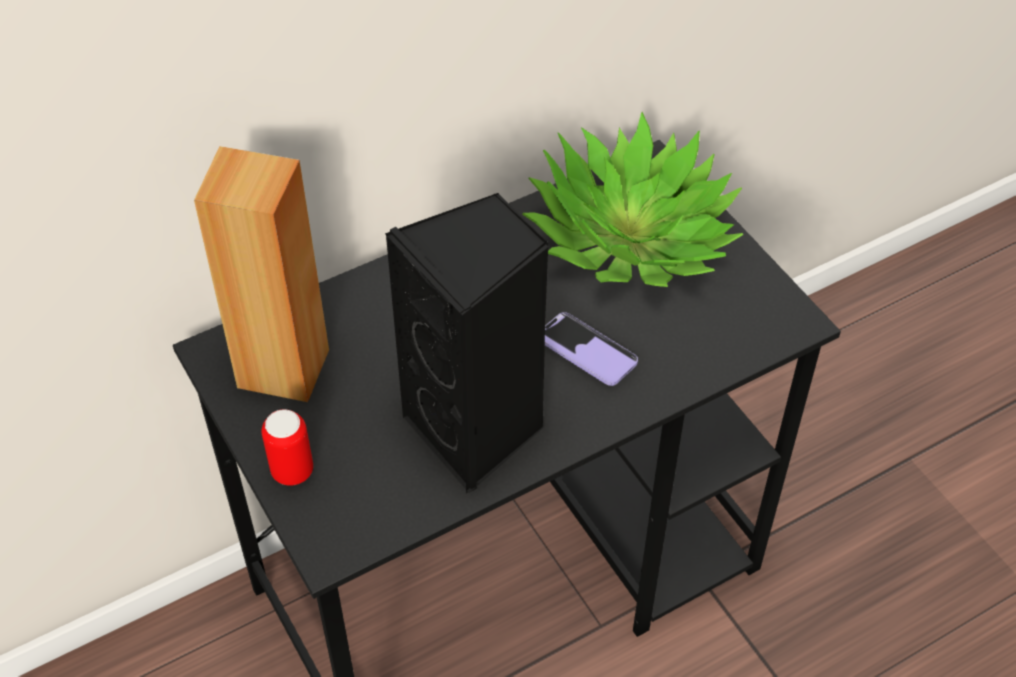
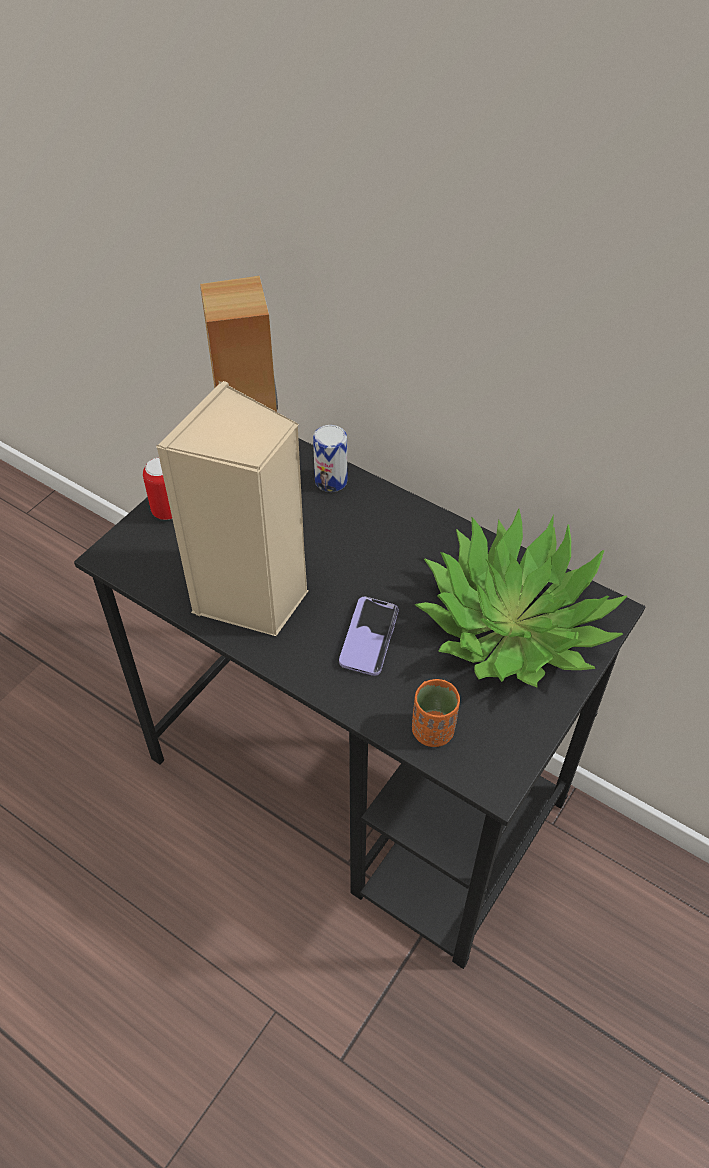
camera: 65 degrees right, 0 degrees up
(348, 303) = (331, 481): none -> can
(478, 431) = (253, 598): black speaker -> beige speaker
(723, 344) = (433, 731): none -> orange cup

